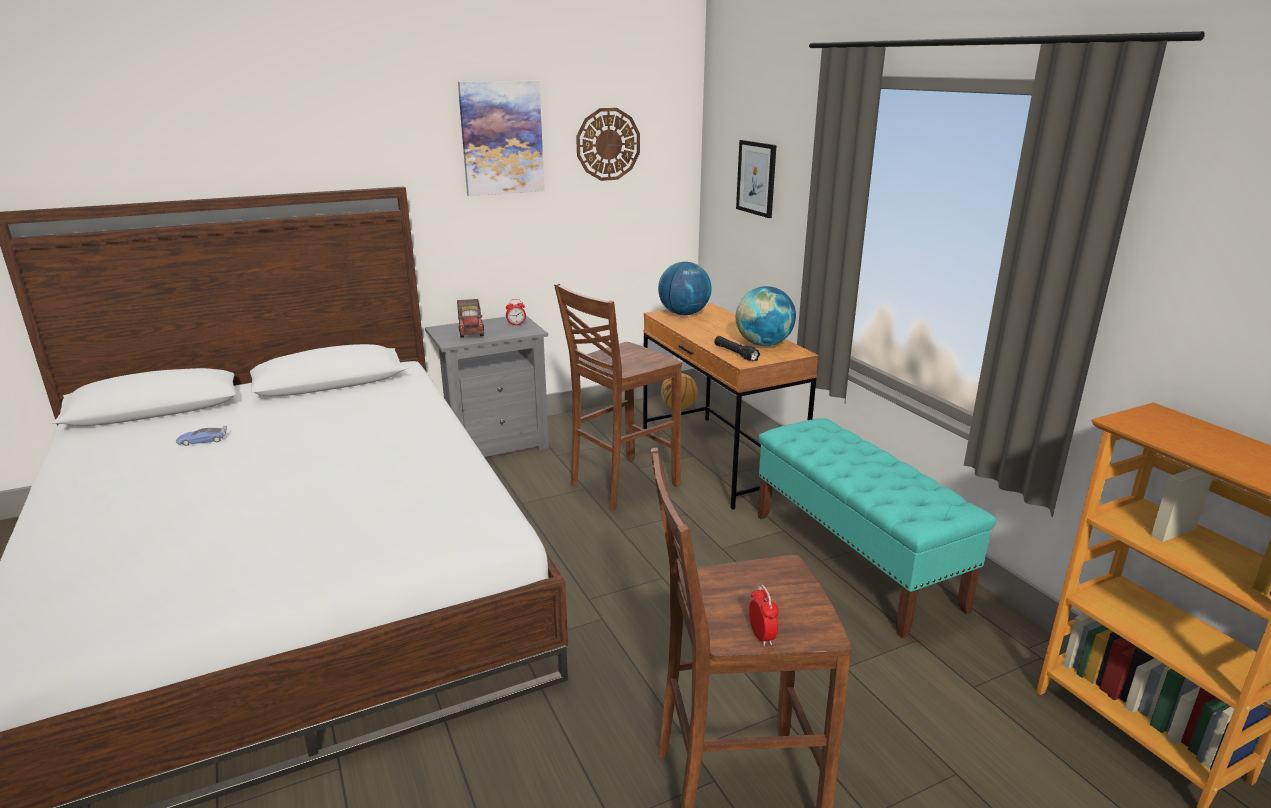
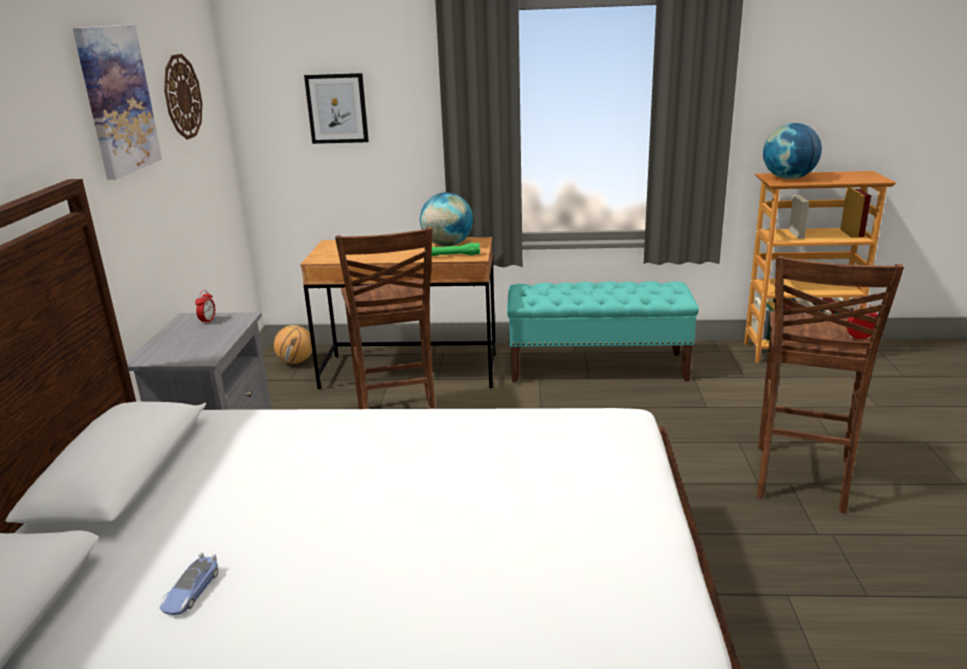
camera: 60 degrees left, 0 degrees up
(471, 329) = (180, 343): toy truck -> none
(684, 314) = (332, 252): globe -> globe (788, 178)
(735, 354) = (454, 255): black flashlight -> green flashlight

